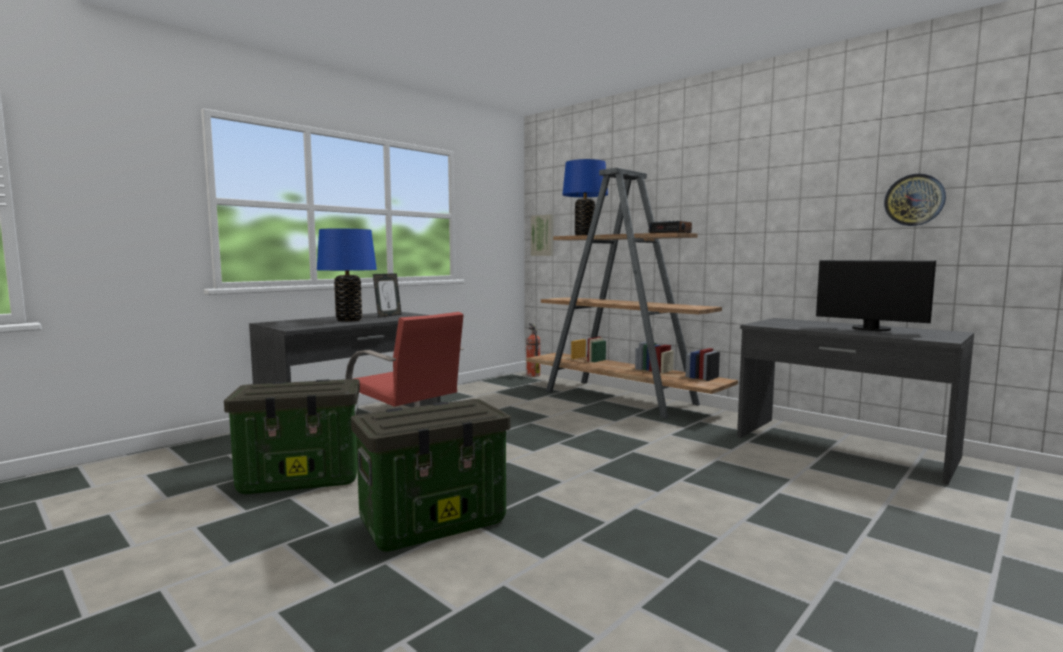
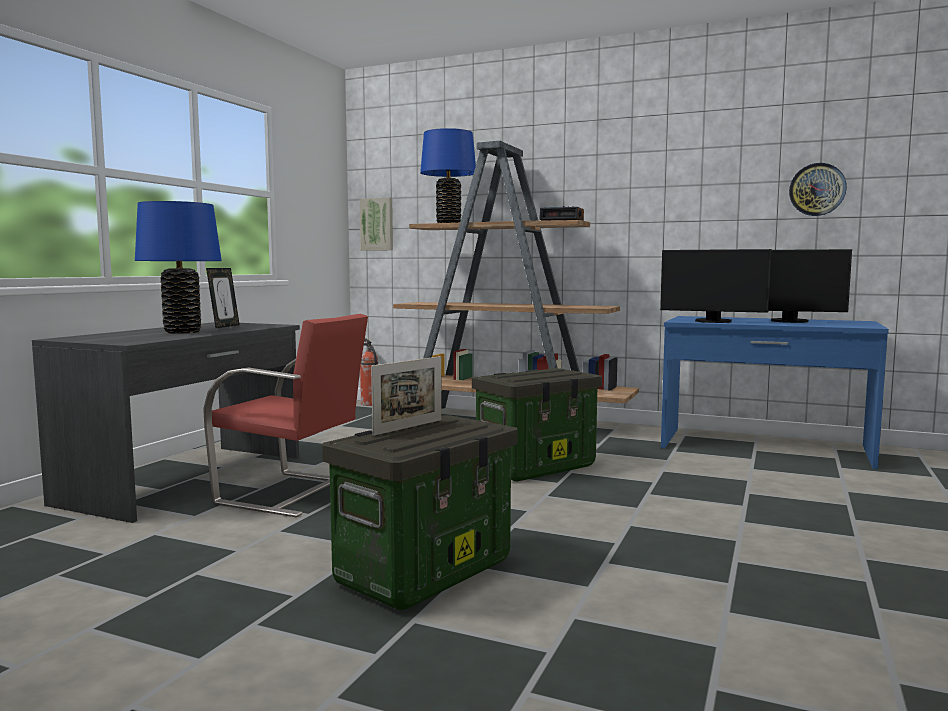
camera: 20 degrees left, 0 degrees up
(303, 478) = (188, 549): storage box -> storage box (536, 466)
(426, 408) = (408, 427): none -> picture frame
(788, 326) = (713, 321): none -> monitor
(842, 447) = (764, 447): grey desk -> blue desk

